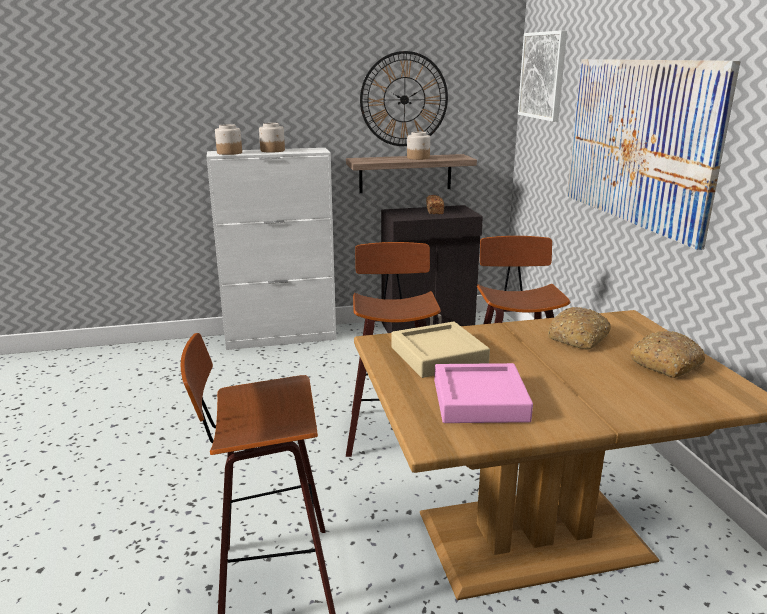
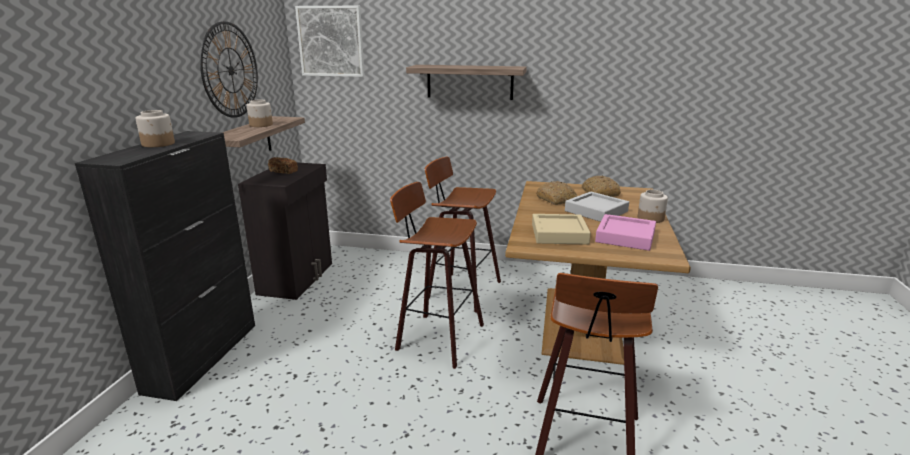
camera: 65 degrees left, 0 degrees up
(229, 153) = (125, 157): jar -> jar (651, 218)
(281, 337) = (203, 356): white cabinet -> black cabinet
(567, 369) = (596, 211): none -> grey tray
(638, 142) = (469, 82): picture -> shelf

